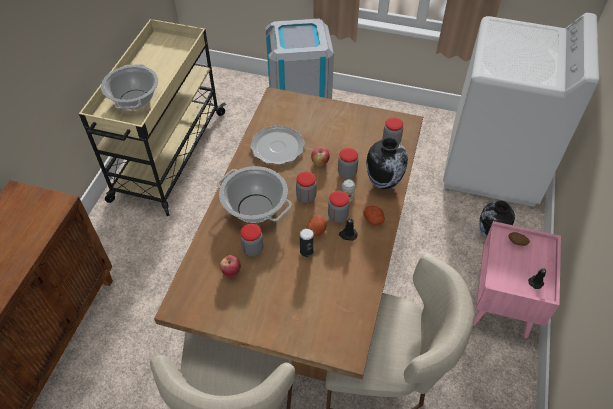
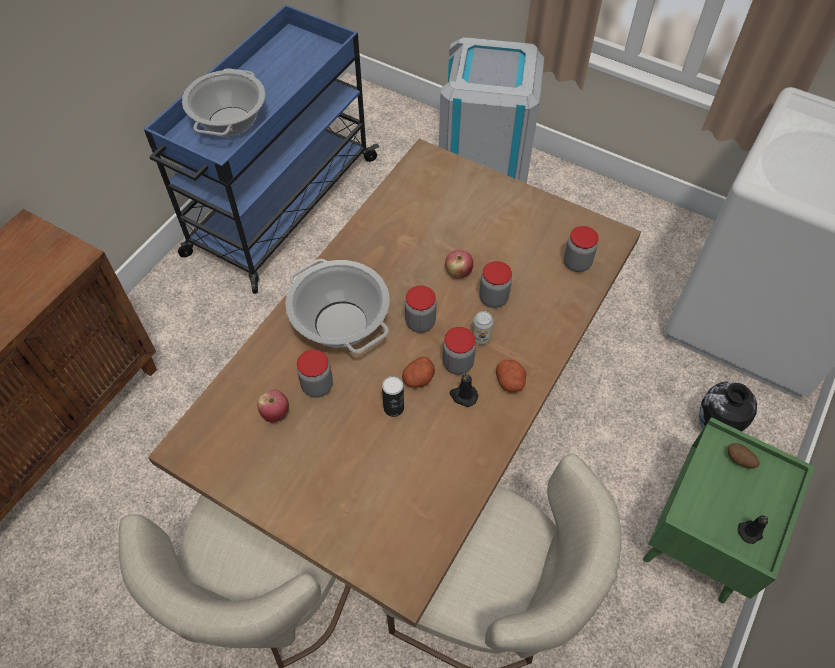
camera: 15 degrees right, 5 degrees up
(168, 156) = (281, 207): beige cart -> blue cart
(277, 147) = (403, 235): plate -> none
(383, 183) = (544, 326): vase -> none
(502, 304) = (700, 541): pink nightstand -> green nightstand

